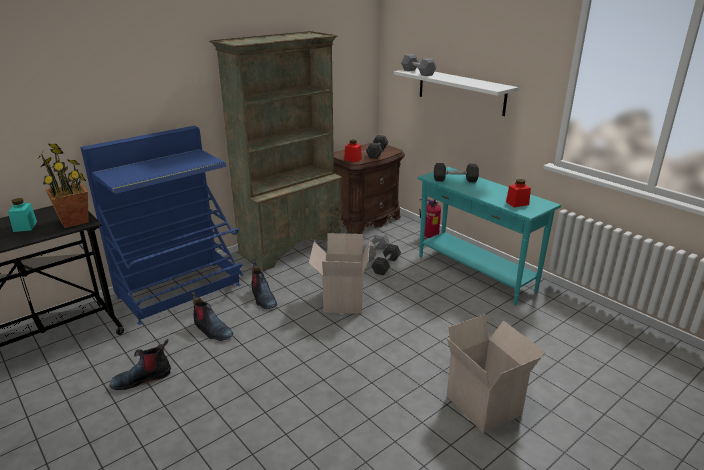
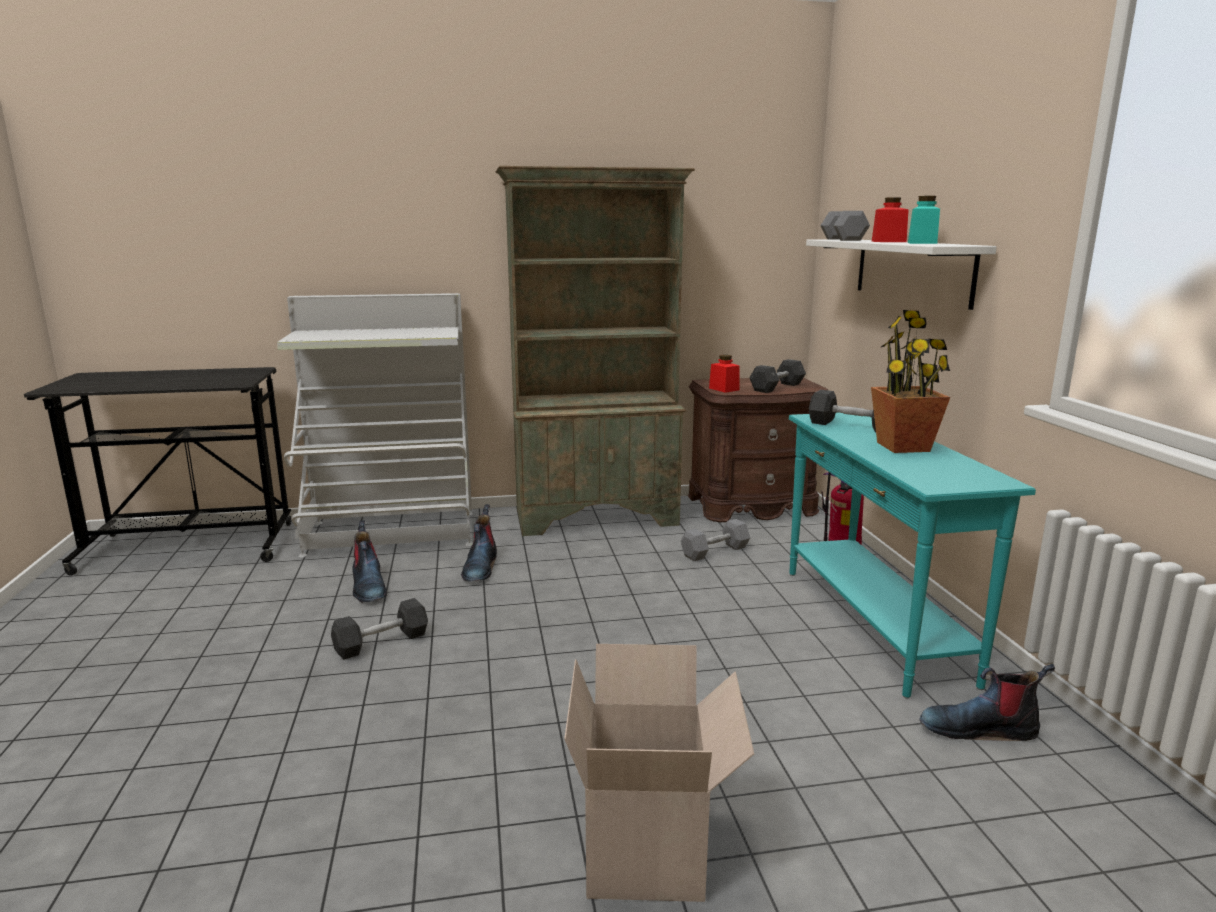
camera: 30 degrees right, 10 degrees down
(25, 226) = (179, 378): turquoise jar -> turquoise jar (922, 243)
(74, 221) = (231, 381): potted plant -> potted plant (903, 447)
(142, 378) = (222, 616): boot -> boot (979, 729)
(181, 293) = (390, 535): blue shoe rack -> white shoe rack
(342, 300) = (588, 600): cardboard box -> none
(386, 265) = (715, 573): grey dumbbell -> grey dumbbell (381, 642)
(517, 203) = (930, 471): red jar -> red jar (888, 241)

